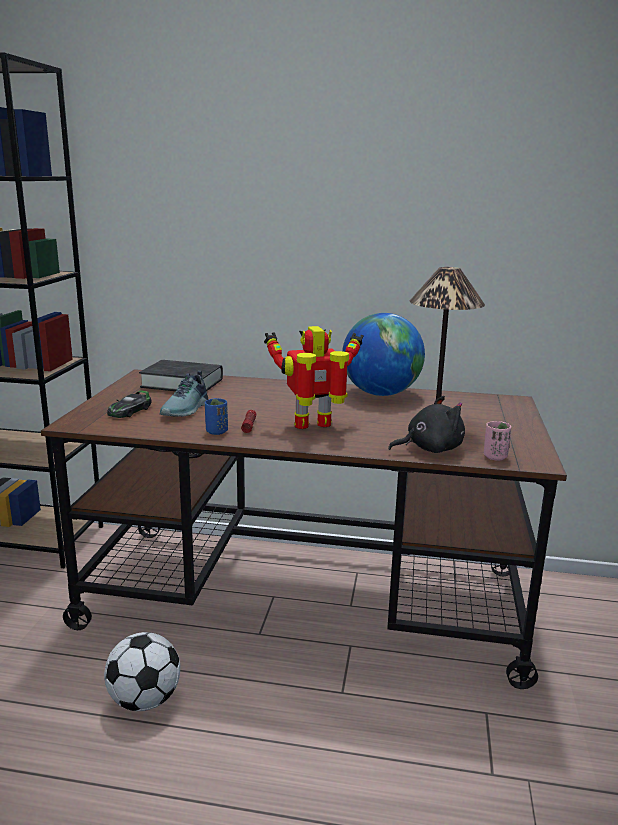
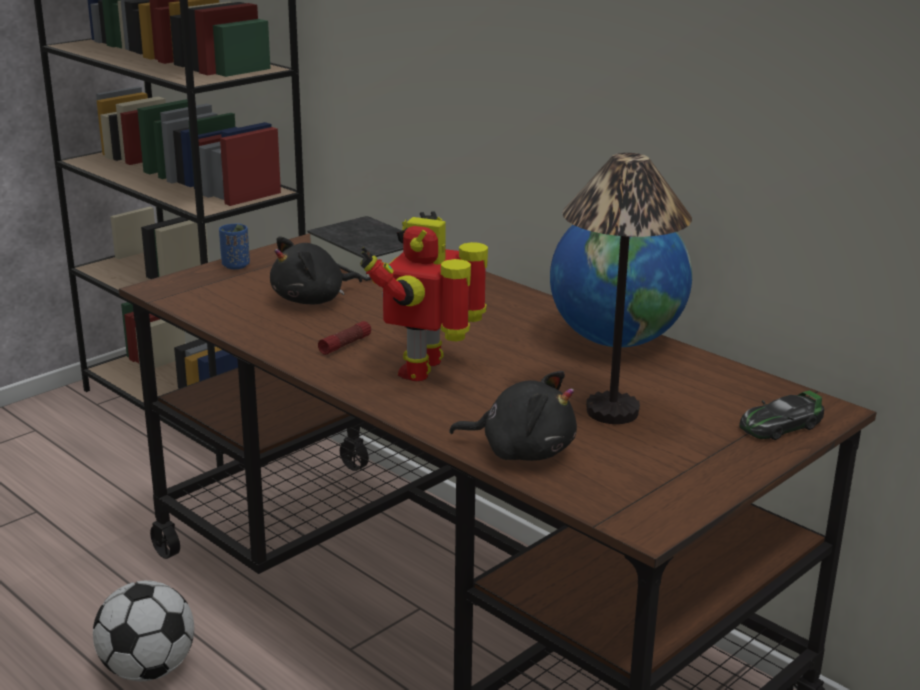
camera: 35 degrees right, 5 degrees up
(130, 410) = (246, 285): toy car -> toy car (781, 425)
(187, 409) = (312, 300): shoe -> black plush toy
(216, 431) = (294, 342): blue cup -> blue cup (235, 265)
(314, 426) = (427, 368): toy robot -> toy robot turned 90 degrees counterclockwise
(495, 457) = (596, 494): pink cup -> none

